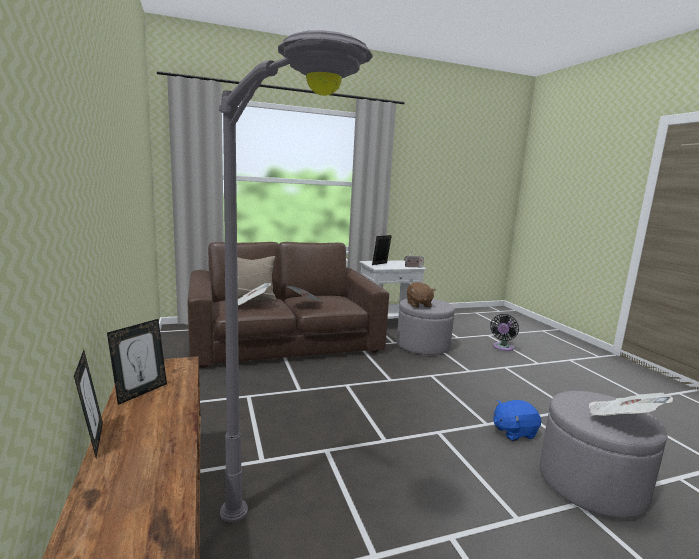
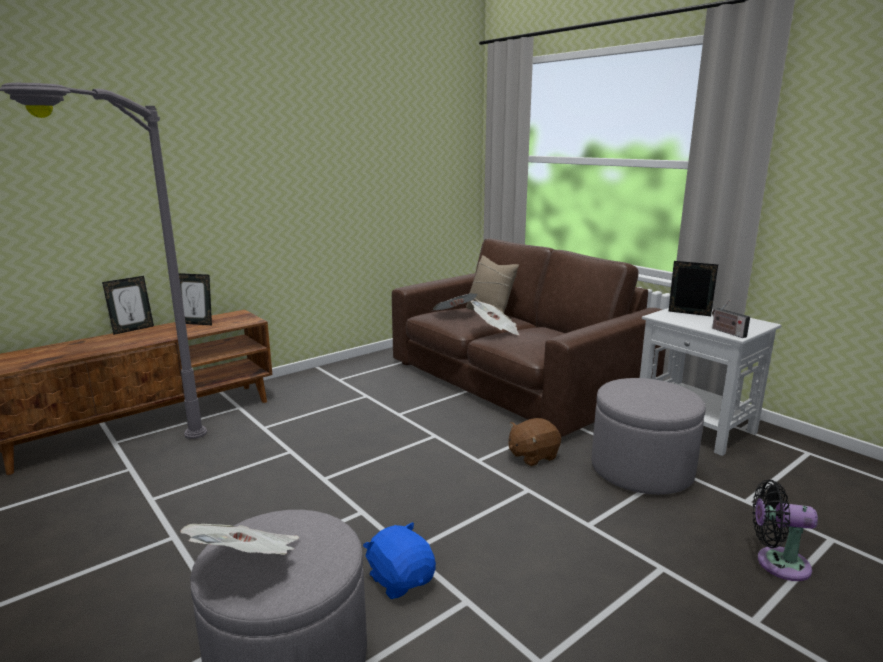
camera: 70 degrees right, 5 degrees up
(418, 305) = (624, 389): brown plush toy -> brown plush toy (532, 456)

